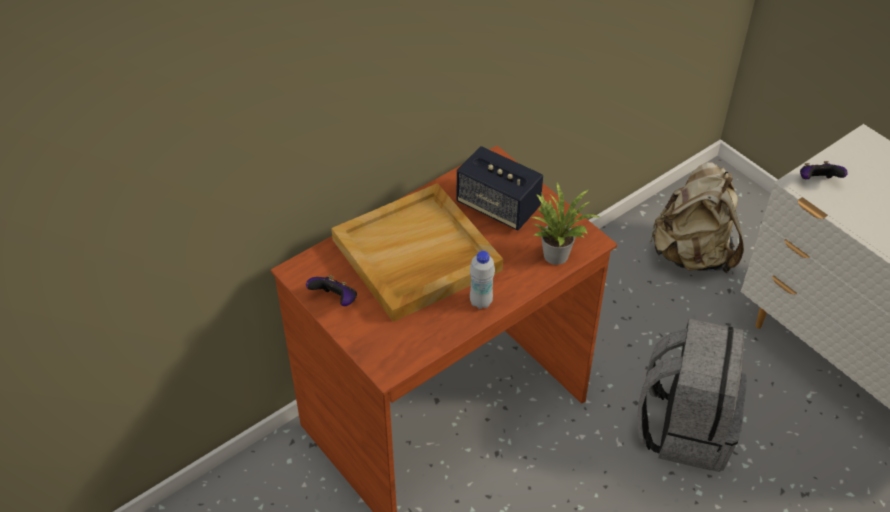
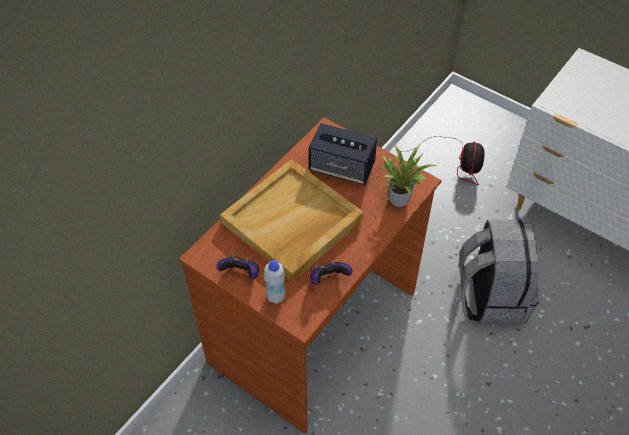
camera: 15 degrees left, 5 degrees up
(481, 302) = (355, 250): white bottle -> white bottle (276, 297)
(692, 254) = (456, 163): beige backpack -> fan
(817, 182) = (562, 99): game controller -> game controller (329, 279)

